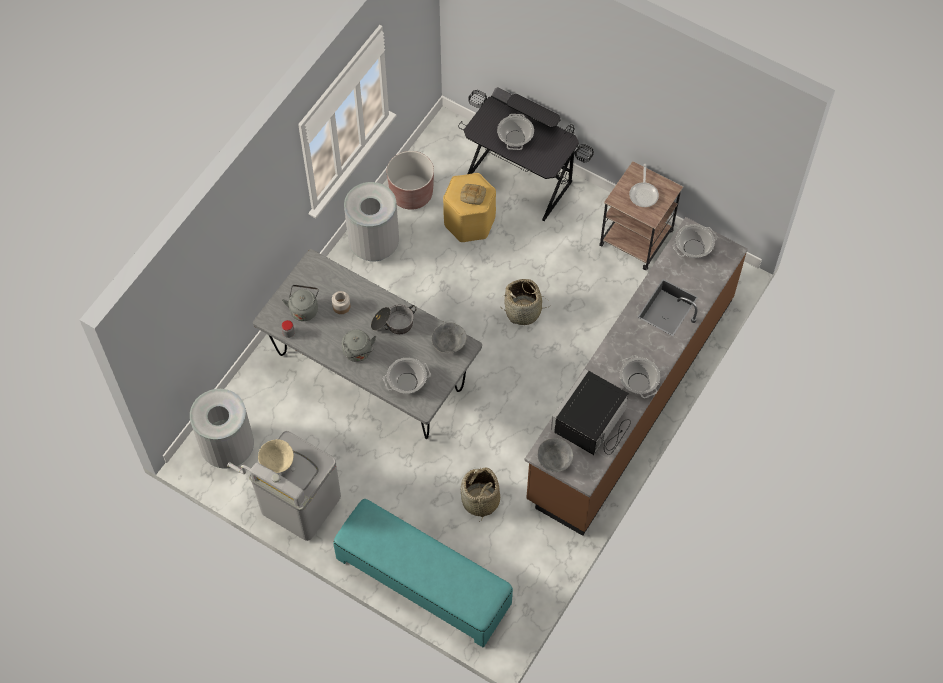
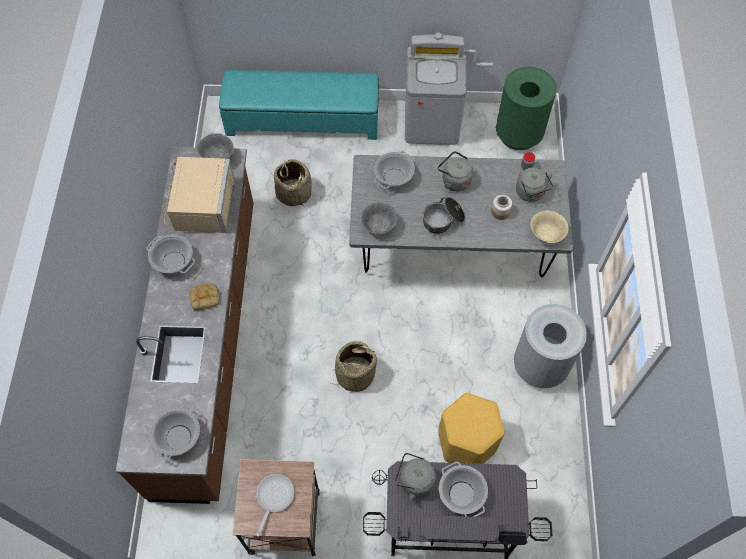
camera: 150 degrees right, 0 degrees up
(228, 448) = (518, 134): grey trash can -> green trash can
(277, 462) = (452, 70): beige bowl -> beige bowl (546, 235)
(411, 194) = (546, 441): brown planter -> none
(472, 196) = (468, 420): bread -> bread (205, 297)
(541, 160) = (414, 481): none -> grey kettle
(592, 423) = (199, 205): black microwave -> beige microwave
(644, 194) = (273, 497): frying pan -> frying pan turned 45 degrees clockwise

